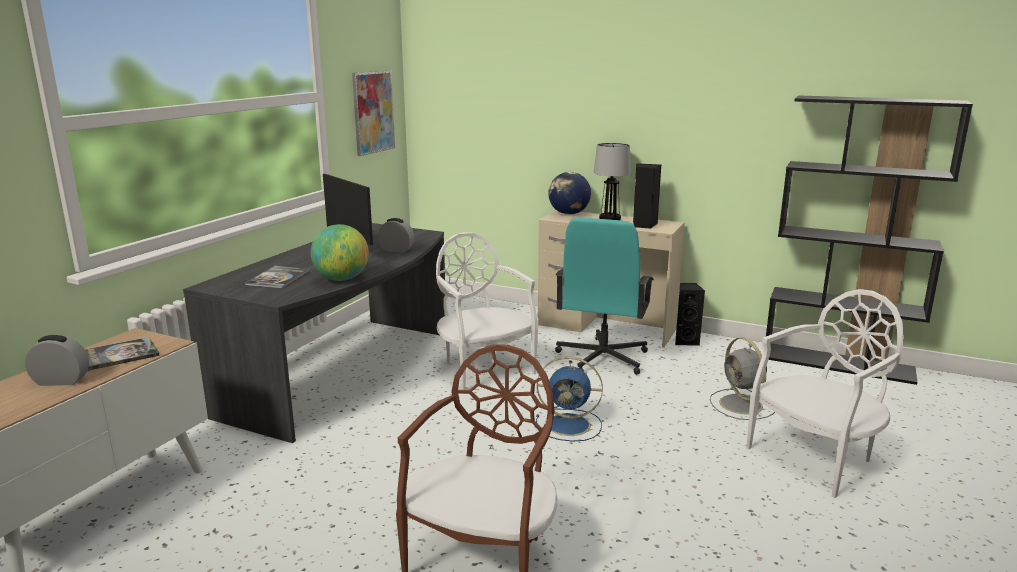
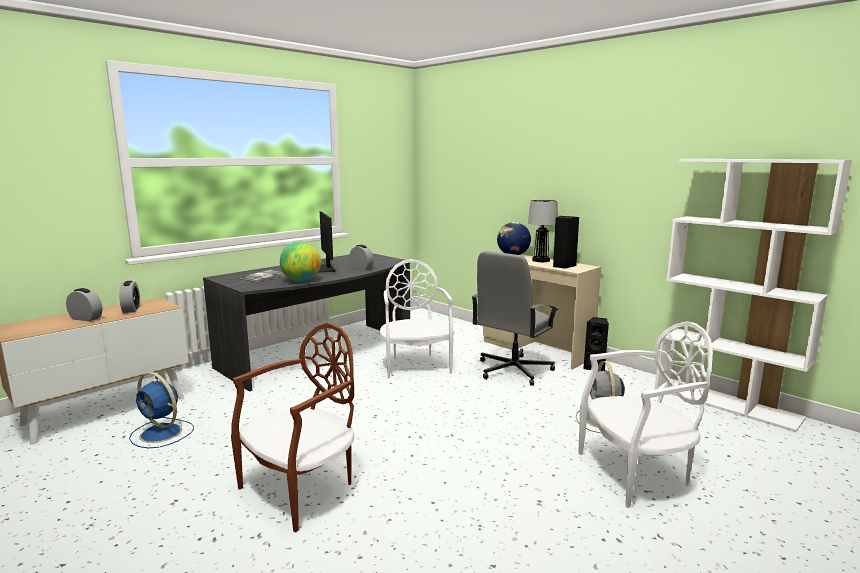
camera: 20 degrees right, 5 degrees down
(117, 355) = (131, 309): book -> alarm clock
(373, 112) = (384, 175): picture -> none
(570, 425) = (446, 412): blue fan -> blue fan (162, 433)
(602, 358) = (513, 370): turquoise office chair -> grey office chair
(838, 363) = (726, 403): black bookcase -> white bookcase

